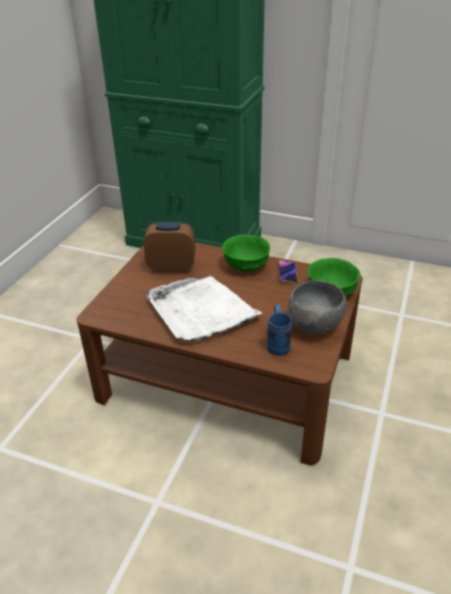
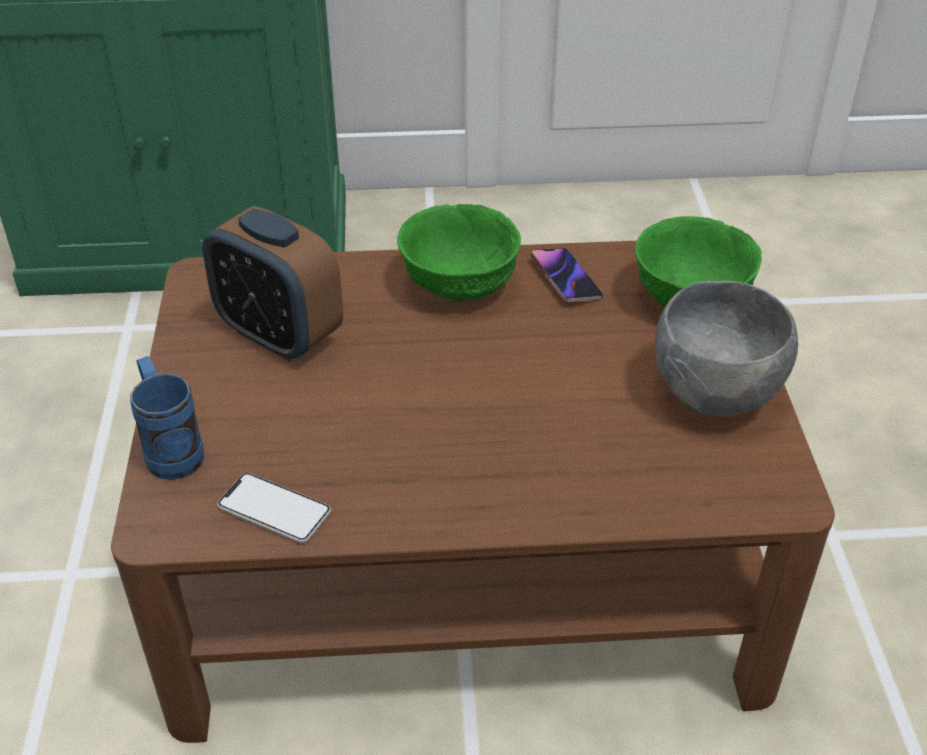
camera: 25 degrees left, 5 degrees up
(133, 320) = (274, 509): none -> phone
(171, 267) = (279, 335): alarm clock -> alarm clock turned 120 degrees counterclockwise
(201, 311) = (431, 432): white tray -> none
(277, 343) = (665, 461): blue mug -> blue mug (171, 449)

